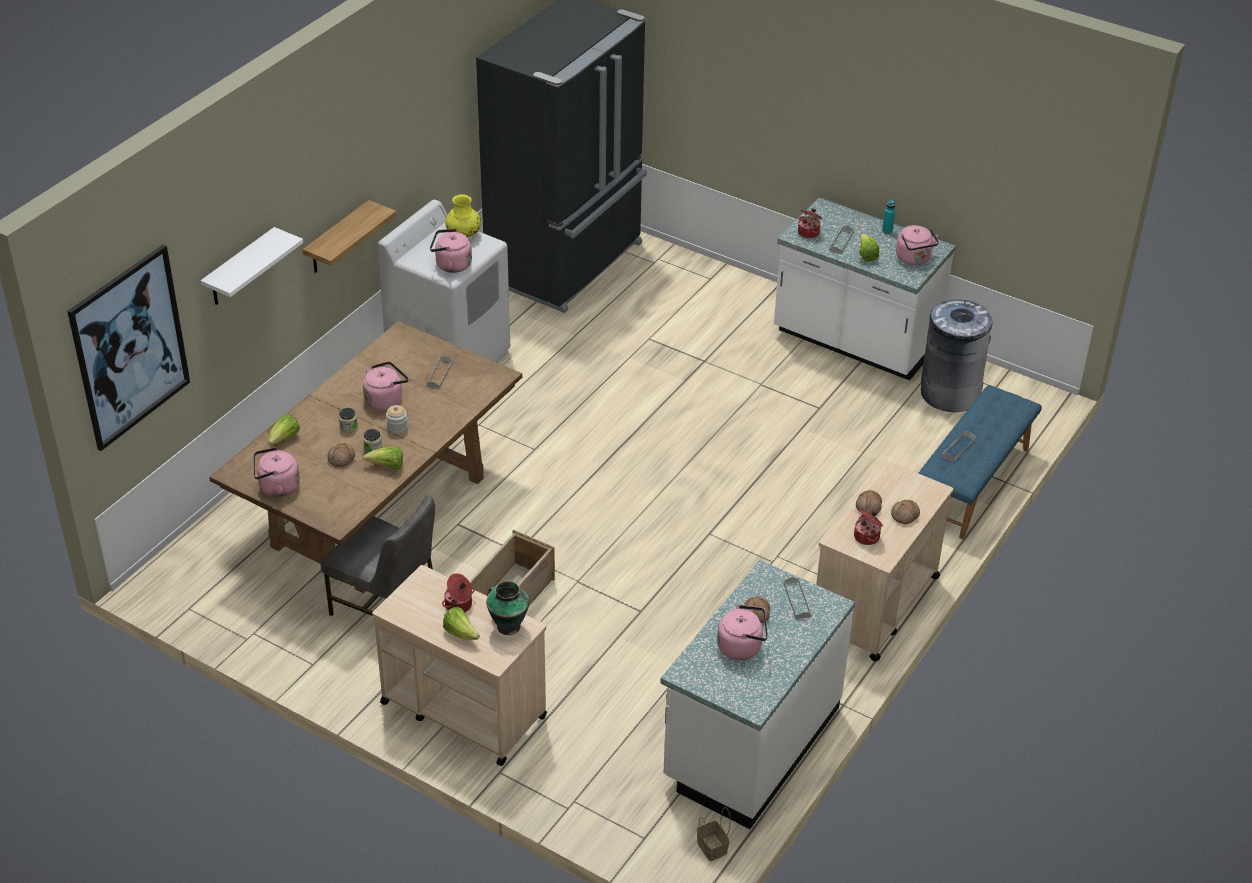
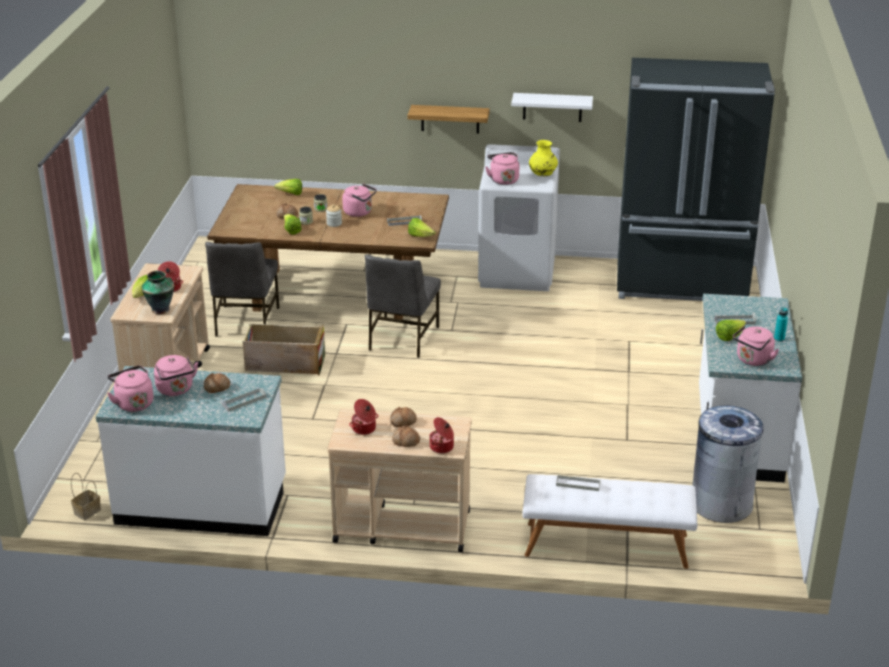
camera: 65 degrees right, 10 degrees down
(130, 347) = (236, 75): picture -> none
(240, 268) = (345, 81): white shelf -> white shelf (552, 107)
(276, 487) = (243, 204): pink kettle -> pink kettle (133, 403)
(485, 374) = (420, 236): none -> lettuce
(524, 491) = (402, 339): none -> grey chair
(809, 232) = (728, 304): cooking pot -> cooking pot (442, 447)
(973, 483) = (606, 545): blue bench -> white bench

